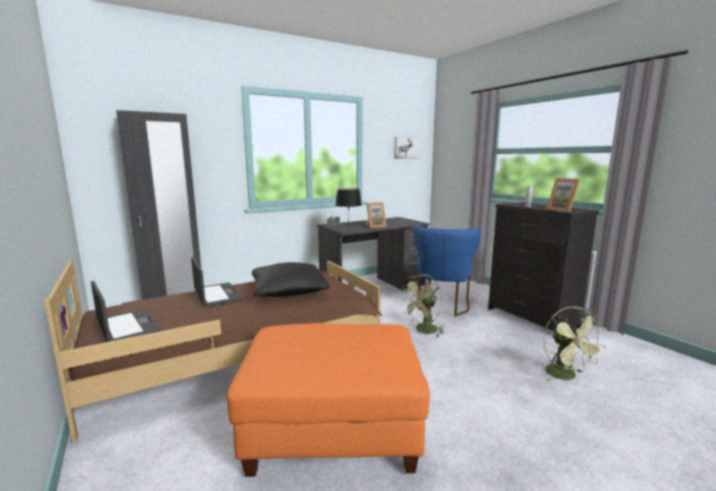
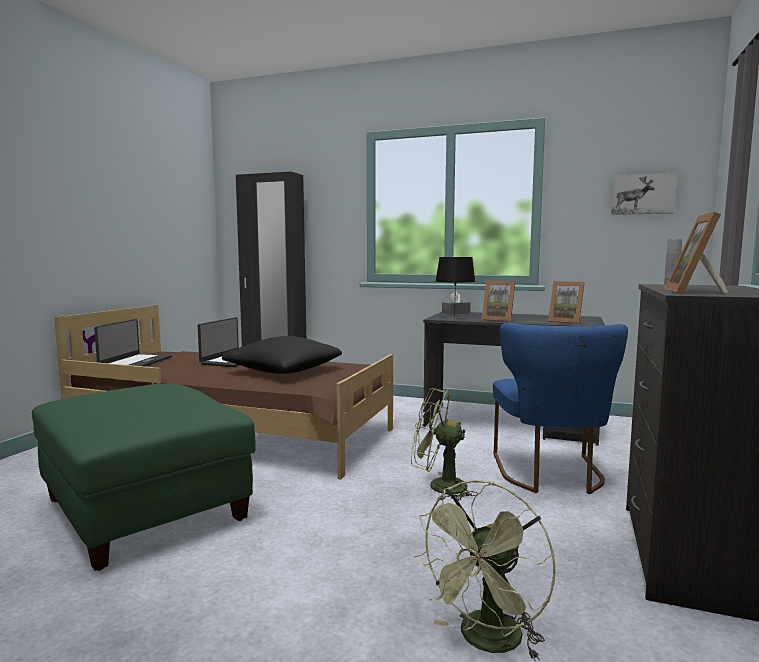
camera: 50 degrees right, 5 degrees down
(334, 430) = (146, 510): orange ottoman -> green ottoman
(403, 222) = (566, 321): none -> picture frame
(442, 306) = (551, 475): blue chair -> blue chair turned 60 degrees counterclockwise

